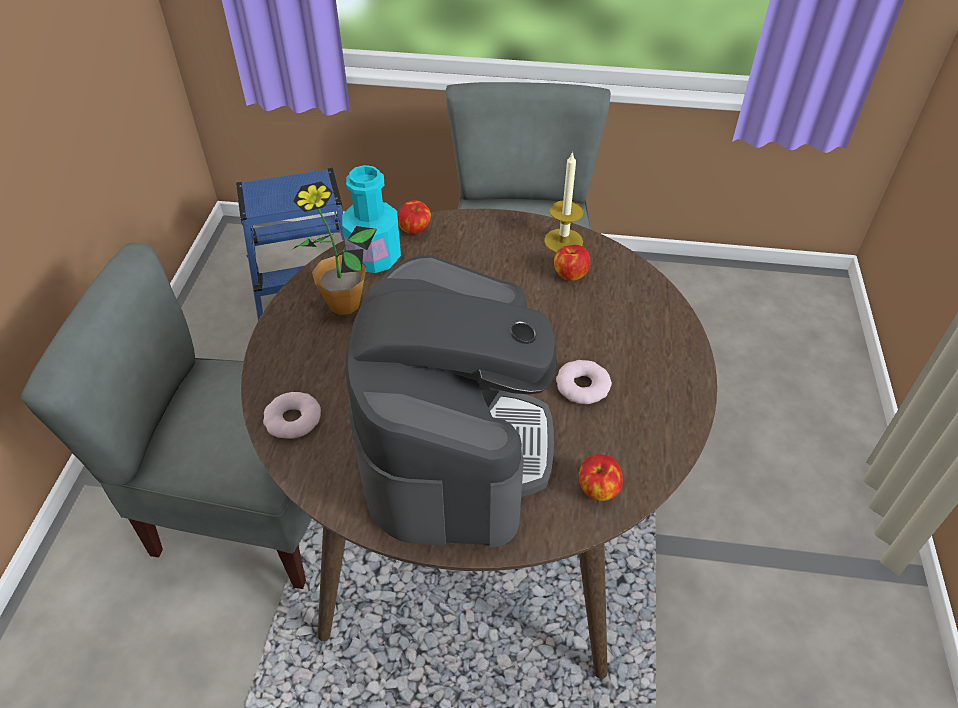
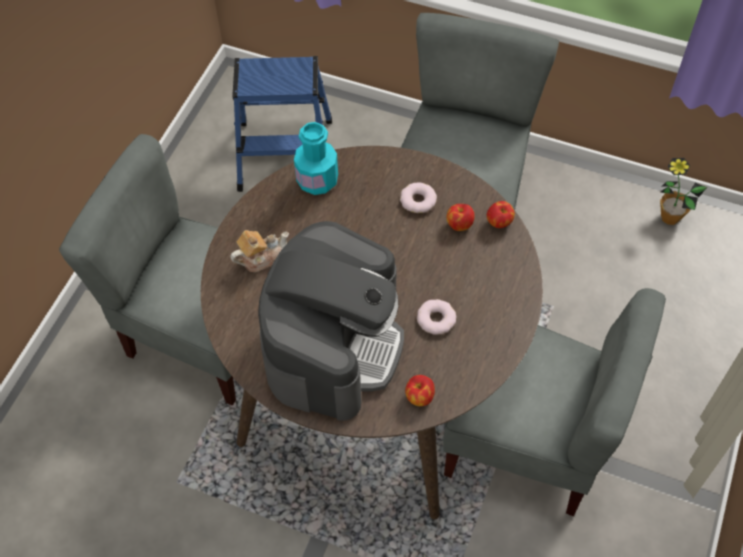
camera: 15 degrees right, 10 degrees up
(293, 420) = (232, 304): donut -> donut (418, 200)
(322, 355) = (262, 257): none -> teapot
(344, 304) = (286, 217): potted plant -> potted plant (670, 217)
(415, 230) = (354, 161): apple -> apple (499, 222)
(563, 241) = (464, 193): candle -> none
(682, 553) = (528, 442): none -> grey chair

